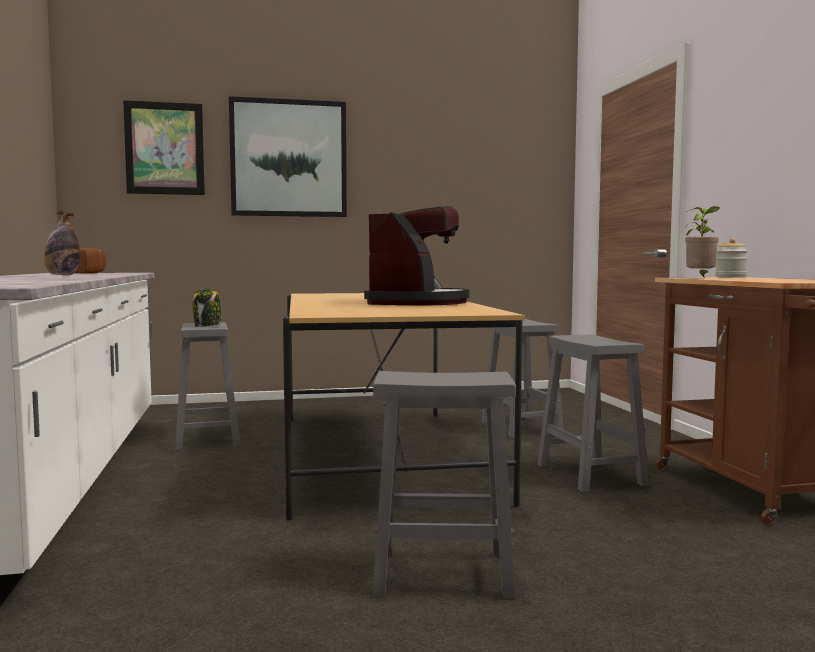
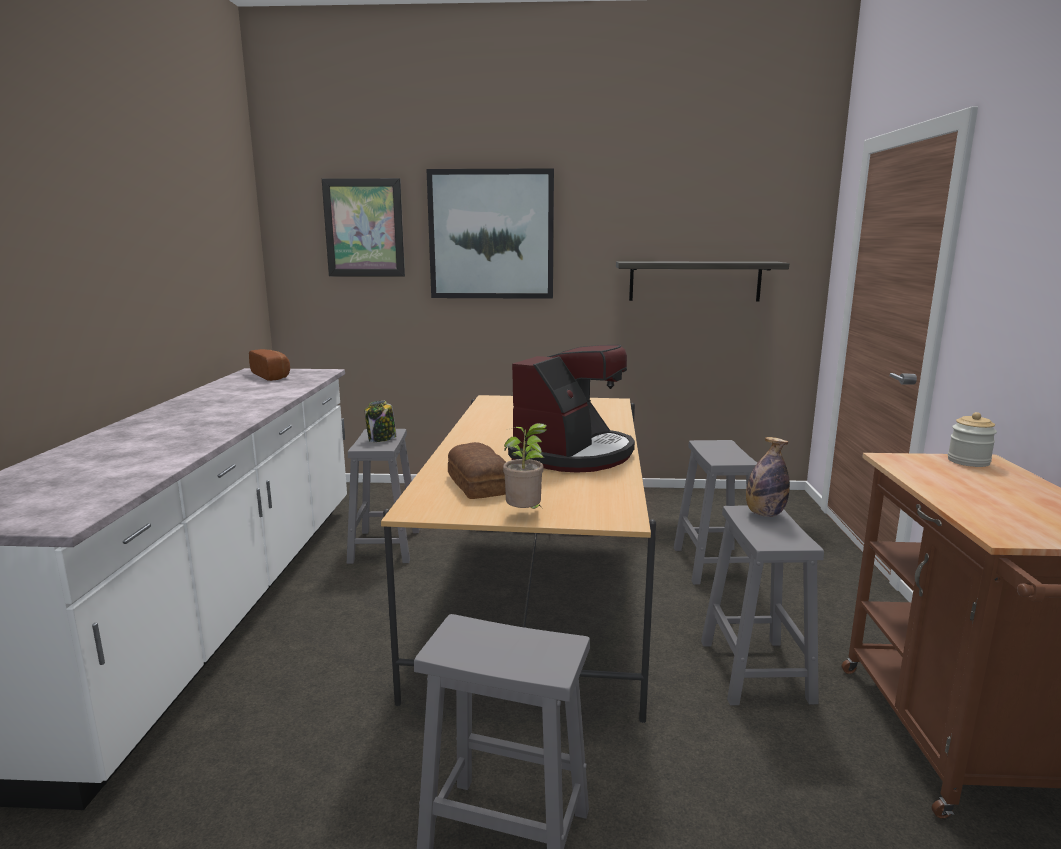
camera: 15 degrees right, 10 degrees up
(62, 275) = (231, 398): bottle -> bottle (764, 514)
(354, 309) = (479, 483): none -> bread
(468, 203) = (695, 281): none -> shelf
(701, 278) = (913, 476): potted plant -> potted plant (525, 514)

